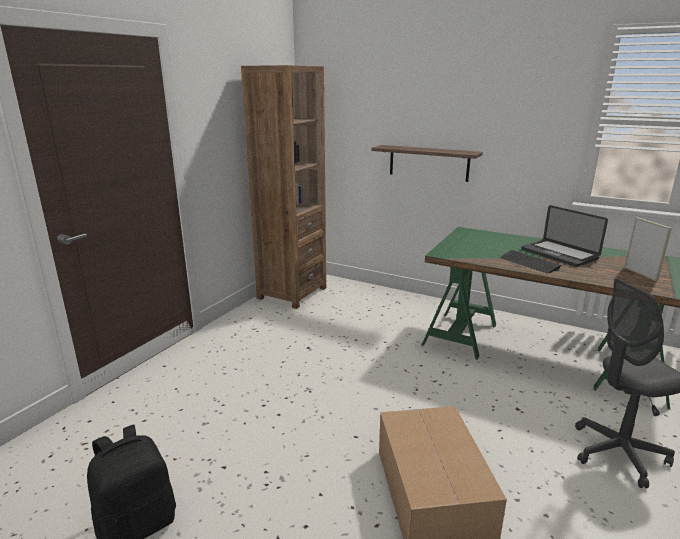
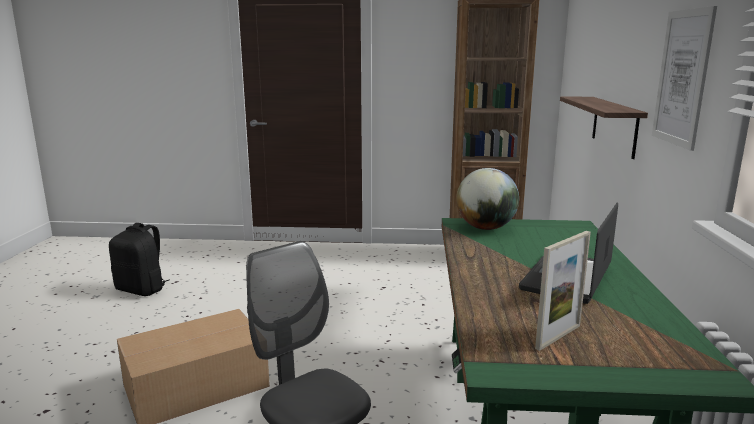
camera: 65 degrees right, 5 degrees down
(458, 250) = (485, 228): none -> globe
(526, 130) = (682, 78): none -> picture
(529, 263) = (492, 262): keyboard -> none

